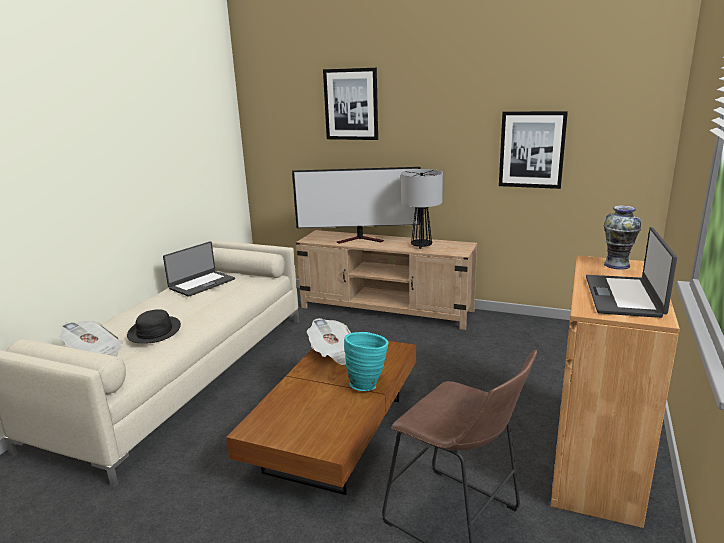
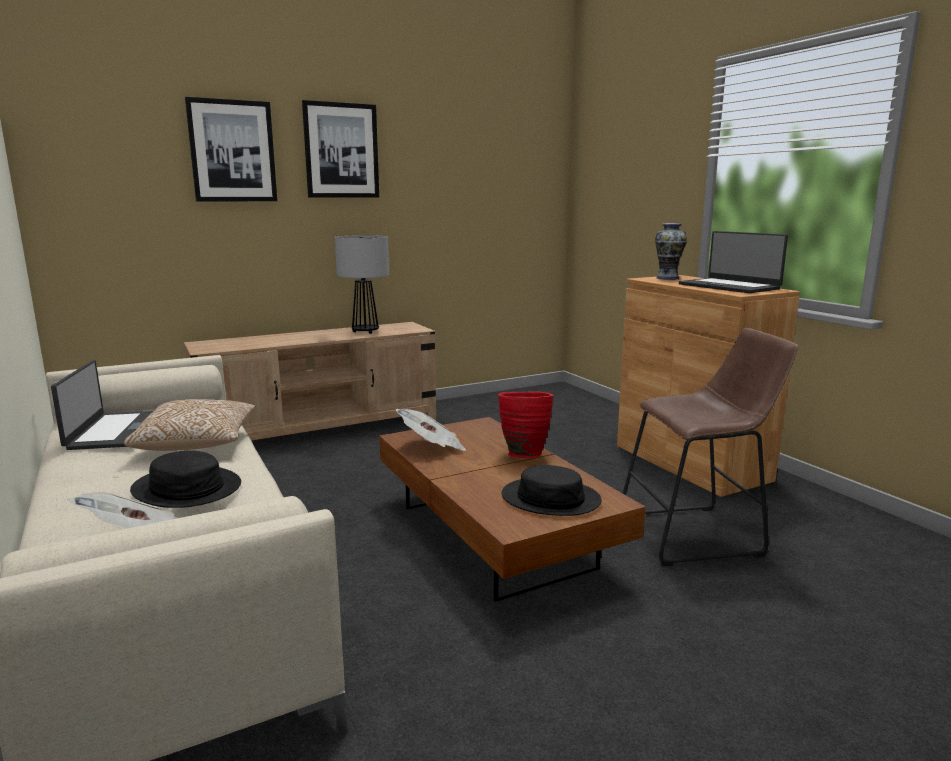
camera: 50 degrees left, 5 degrees down
(211, 304) = (196, 443): none -> pillow
(307, 424) = (550, 499): none -> black hat
(361, 240) = (280, 339): television -> none
(367, 384) = (523, 454): turquoise vase -> red vase
(532, 149) = (457, 209): picture -> picture (341, 150)

